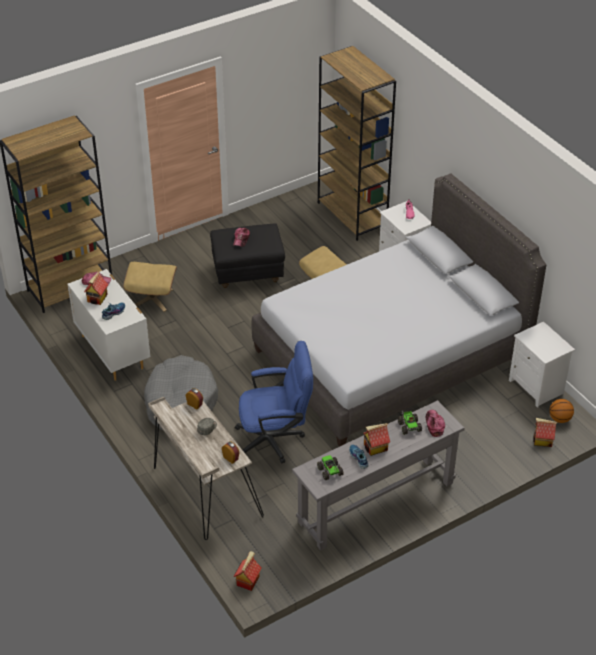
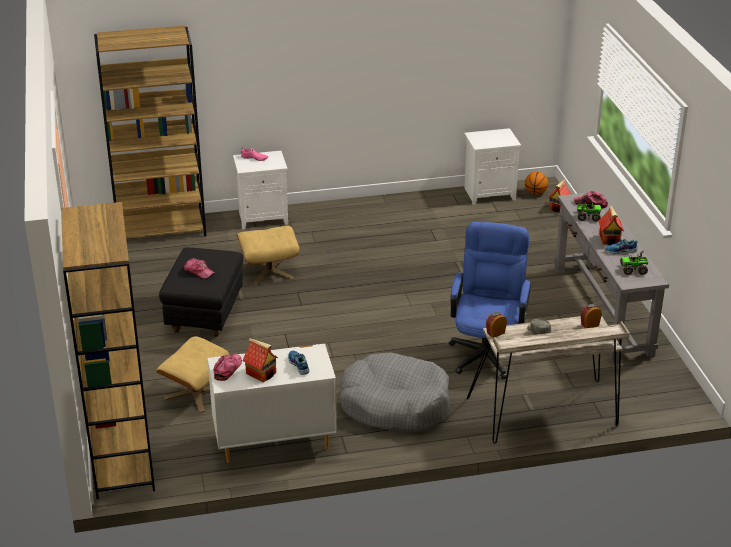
camera: 70 degrees left, 10 degrees down
(248, 580) = (682, 409): toy house -> none
(390, 354) = (399, 256): grey bed -> none

